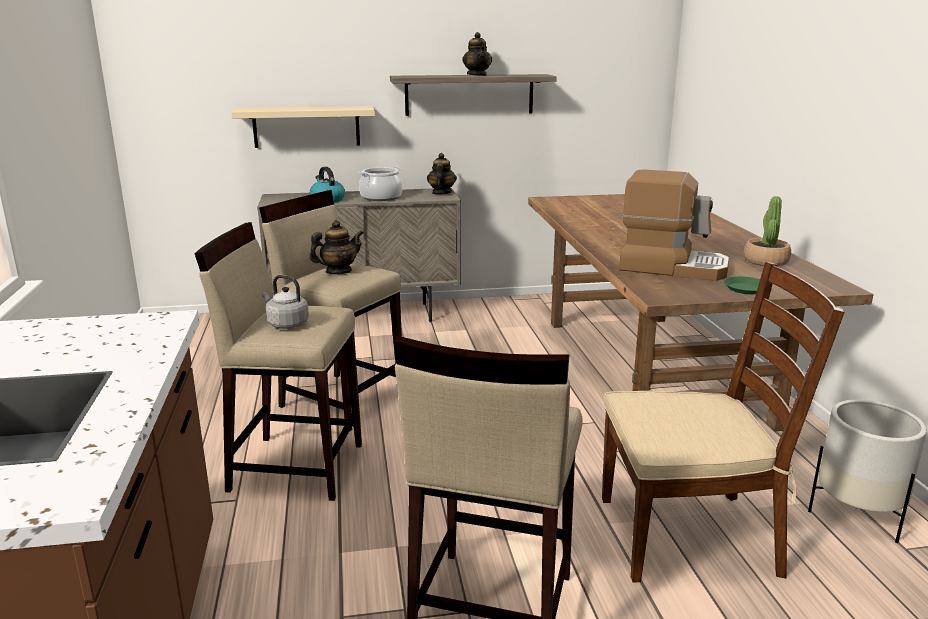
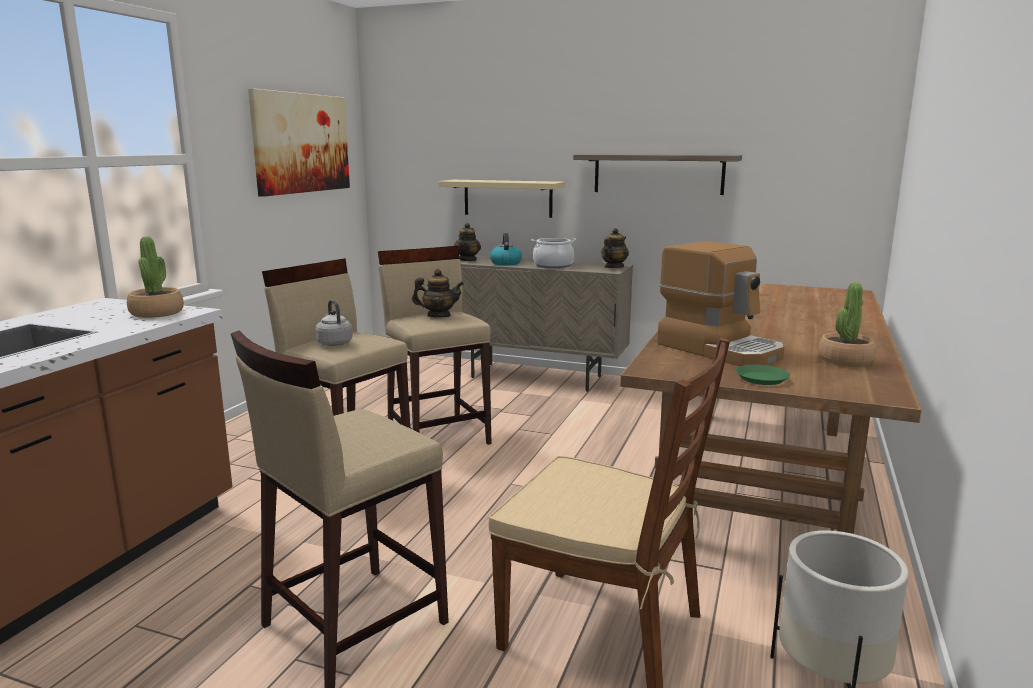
camera: 30 degrees right, 5 degrees down
(62, 73) = (301, 143): none -> picture
(127, 330) = (157, 313): none -> potted plant
(477, 75) = (660, 154): teapot -> teapot (468, 260)

